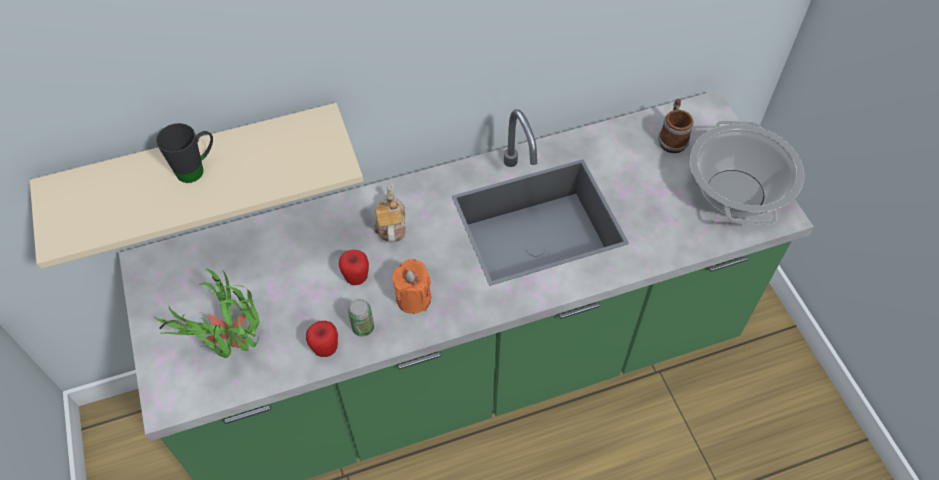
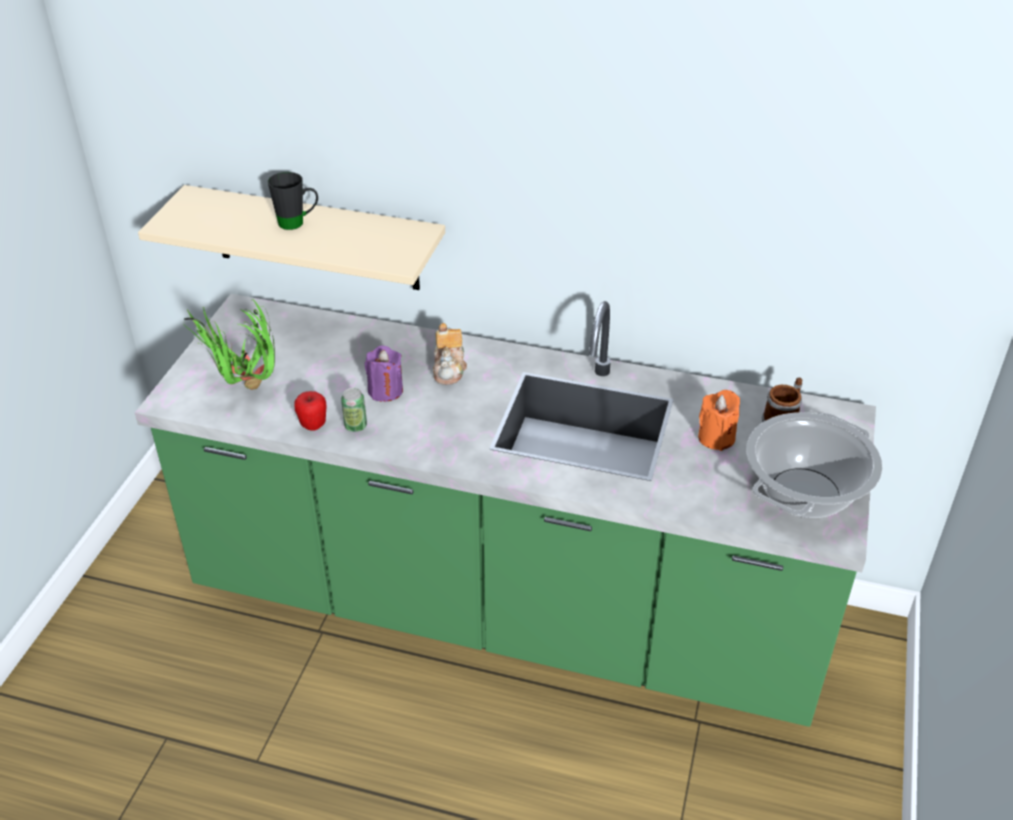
camera: 35 degrees right, 15 degrees down
(356, 277) = (385, 390): apple -> purple candle
(390, 225) = (449, 369): teapot -> teapot turned 150 degrees clockwise
(413, 298) = (416, 426): orange candle -> orange candle (716, 437)

